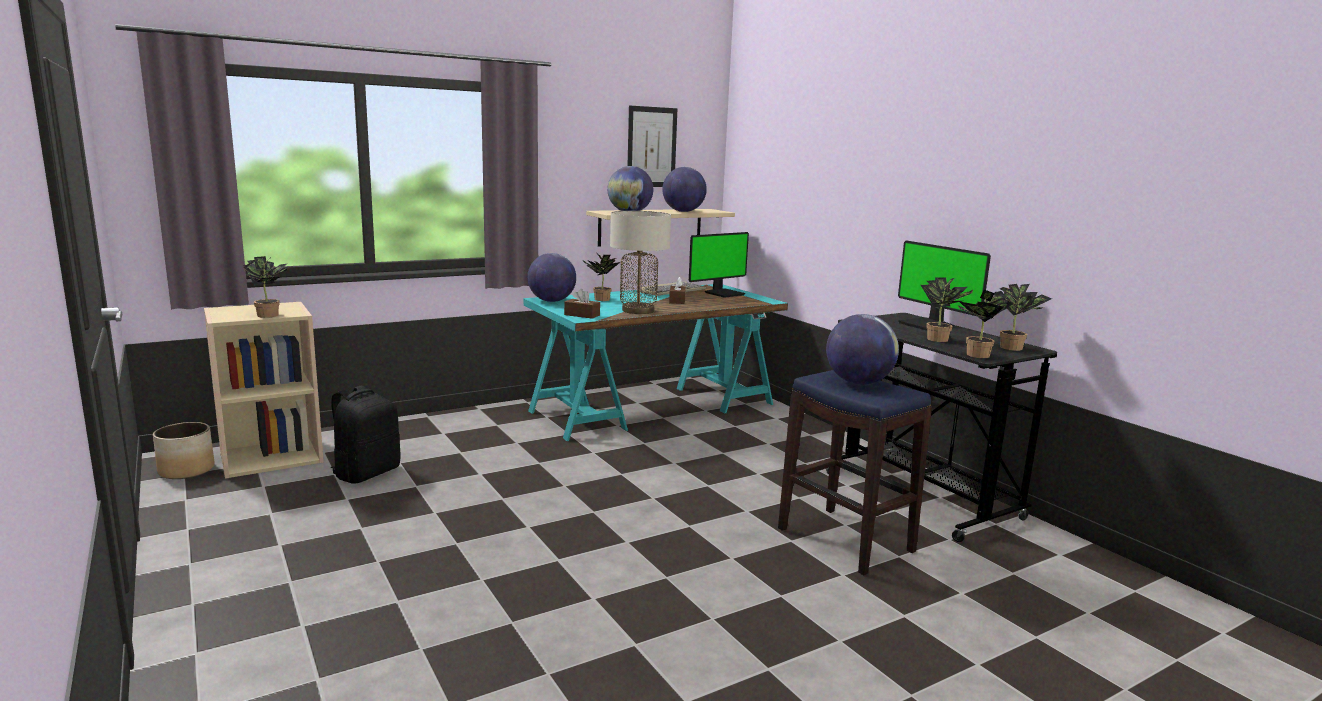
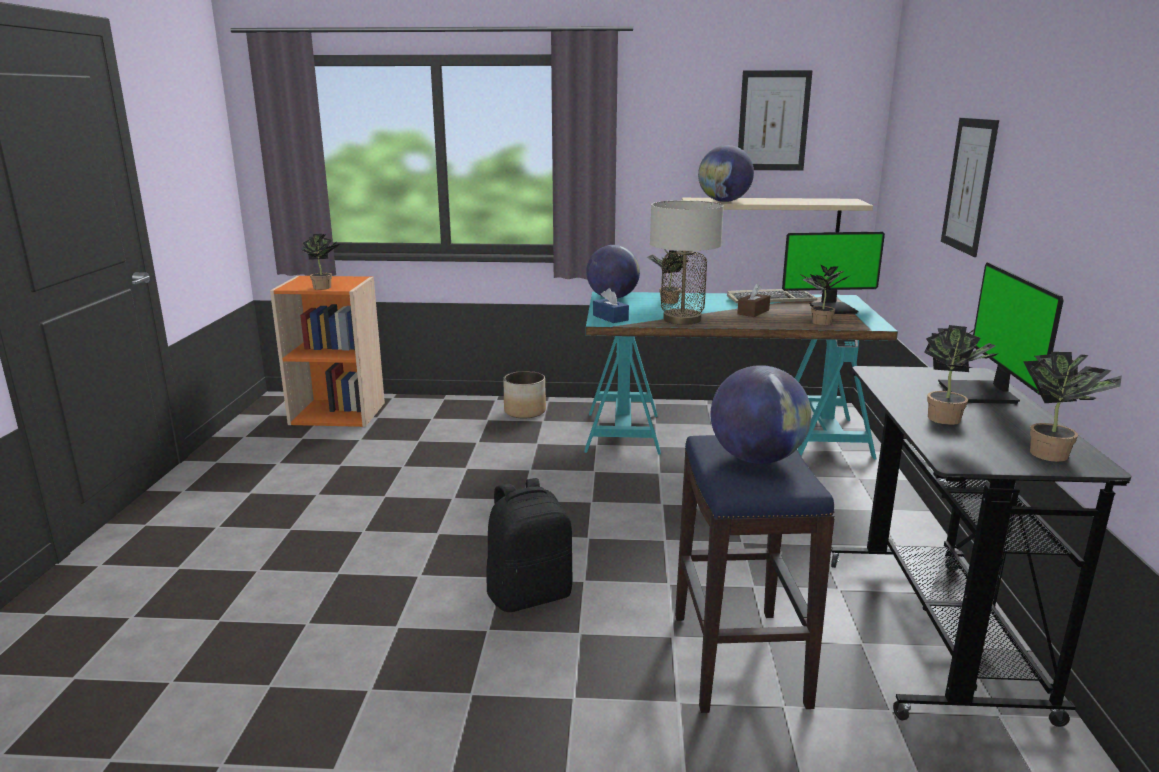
camera: 35 degrees right, 5 degrees up
(186, 470) = (274, 412): planter -> planter (525, 411)
(272, 456) = (339, 413): beige bookcase -> orange bookcase
(366, 473) = (382, 444): black backpack -> black backpack (530, 594)
(582, 315) = (610, 318): brown tissue box -> blue tissue box
(683, 211) = (801, 202): globe -> none
(845, 193) = (969, 185): none -> picture
(977, 356) = (951, 456): potted plant -> potted plant (819, 322)

